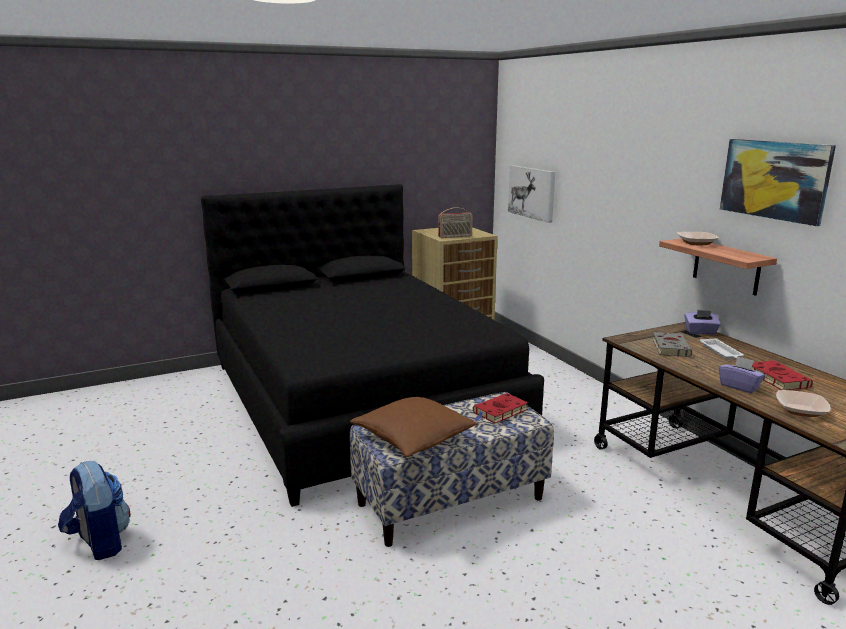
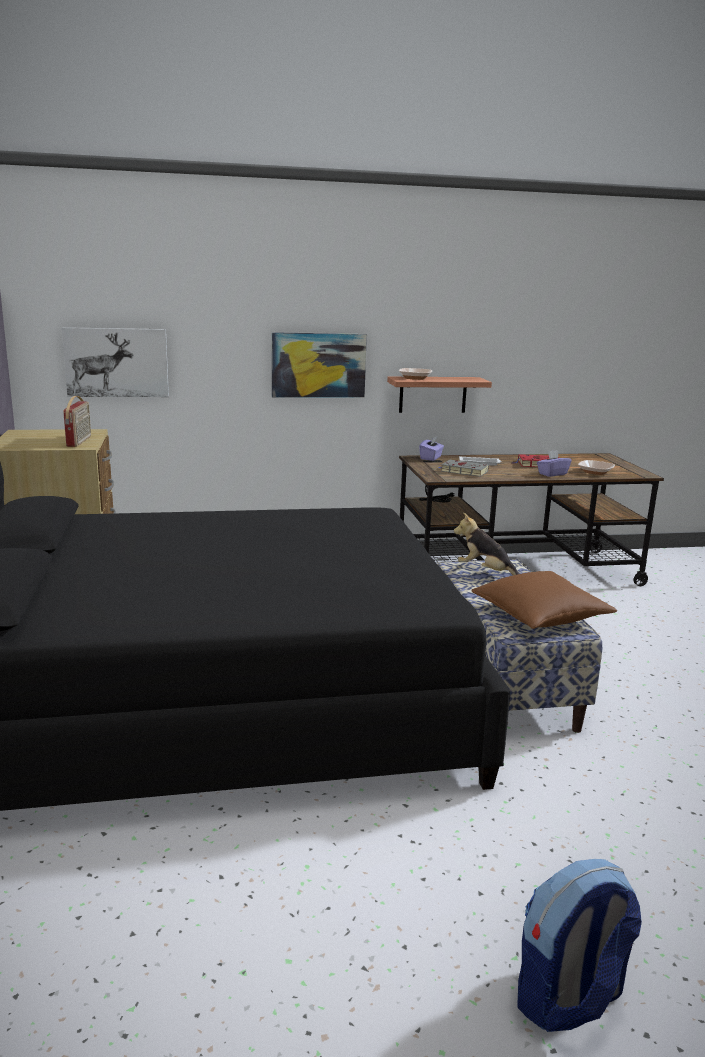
camera: 75 degrees left, 0 degrees up
(499, 412) = (486, 572): red book -> plush toy
(774, 180) = (470, 312): picture -> picture (318, 365)

